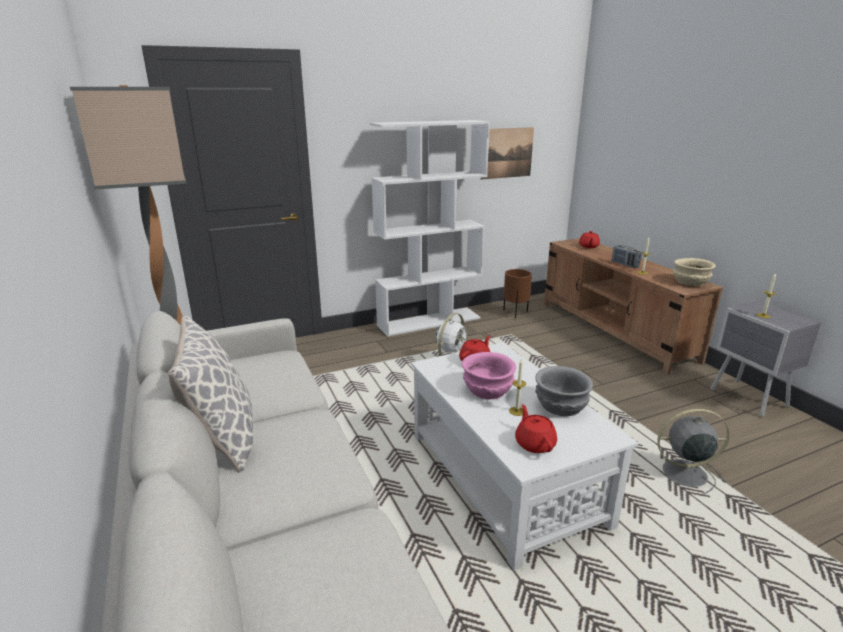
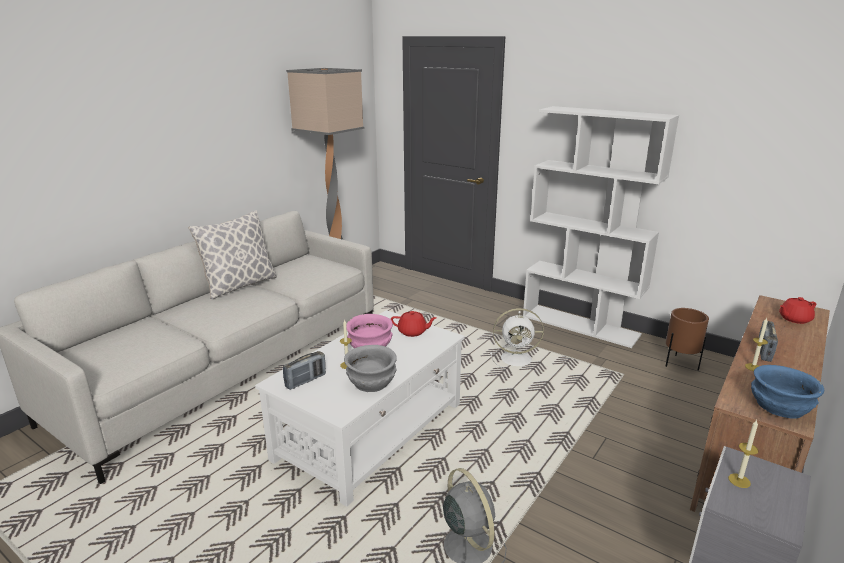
camera: 60 degrees right, 0 degrees up
(506, 153) = (732, 162): picture -> none
(534, 443) = (305, 381): red teapot -> radio
(690, 282) = (778, 407): beige bowl -> blue bowl

